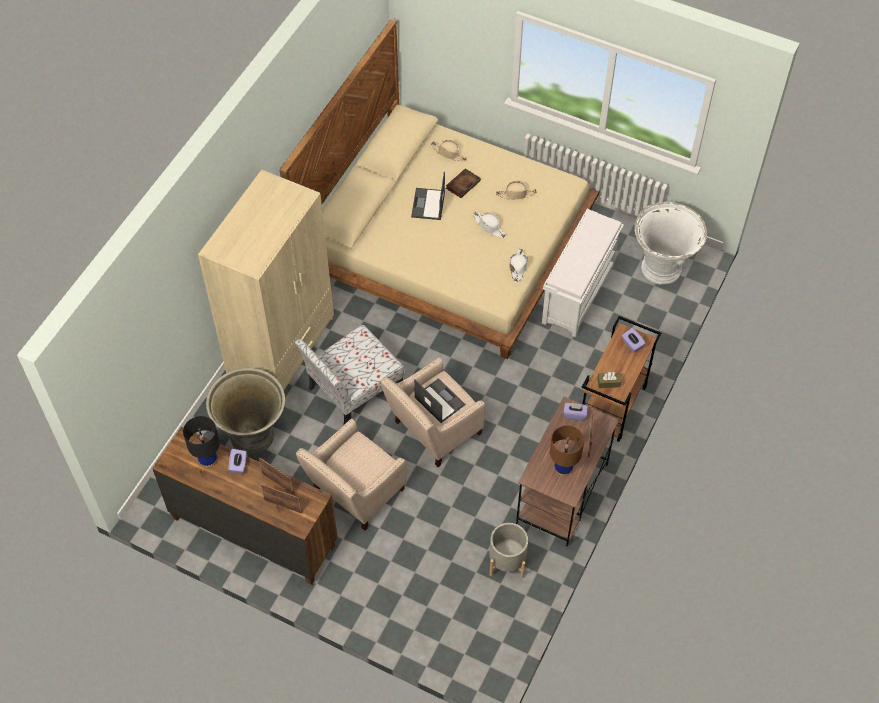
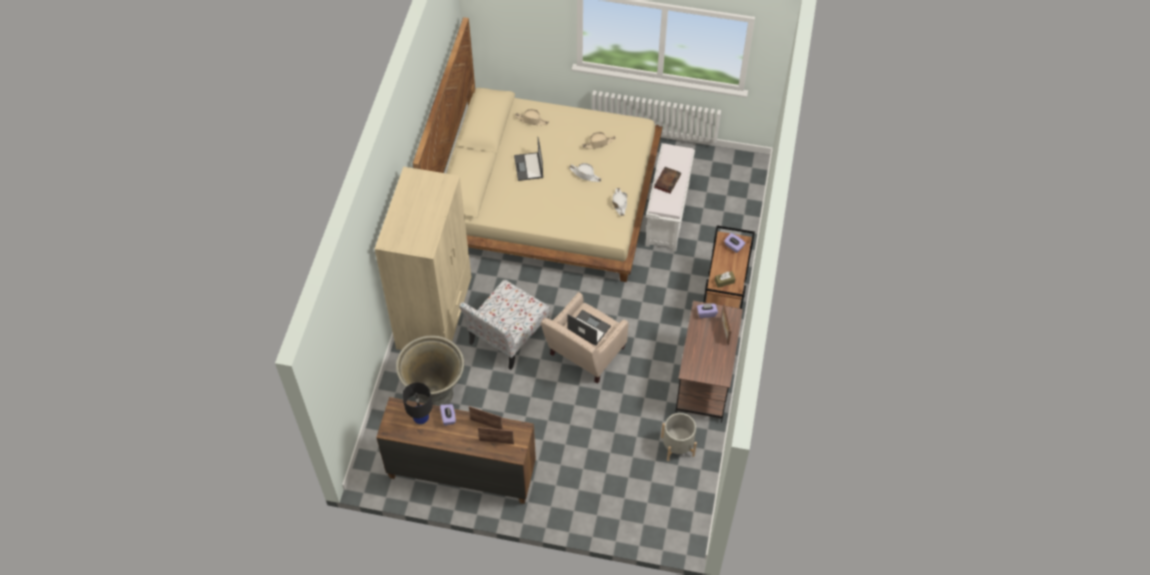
camera: 15 degrees left, 0 degrees up
(354, 493) = (535, 421): beige armchair -> none
(463, 184) = (552, 144): book -> book (667, 180)
(563, 469) = (711, 359): brown table lamp -> none
(662, 268) = (728, 179): white planter -> none

